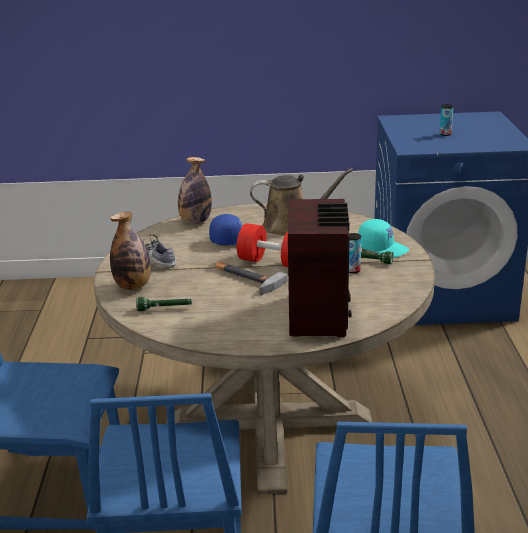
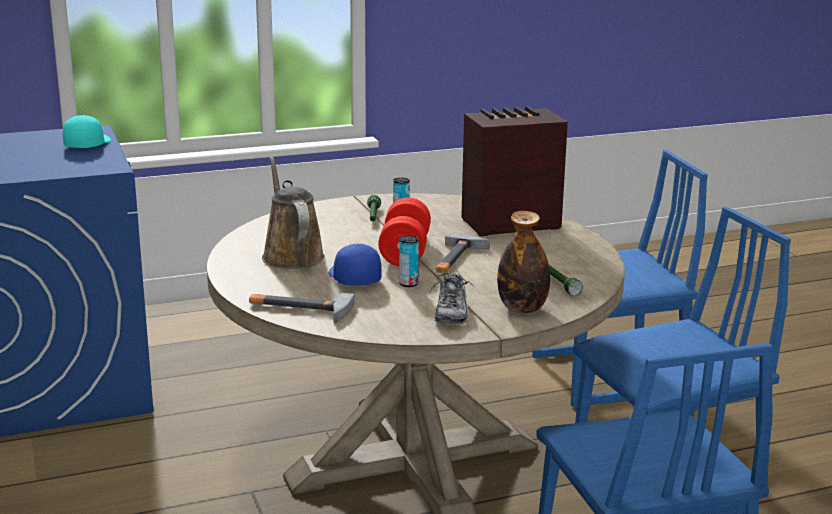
camera: 110 degrees left, 5 degrees down
(195, 222) = (298, 309): bottle -> hammer
(383, 248) = (336, 212): turquoise cap -> turquoise cap (87, 144)
(445, 134) = (43, 156): can -> can (408, 284)

